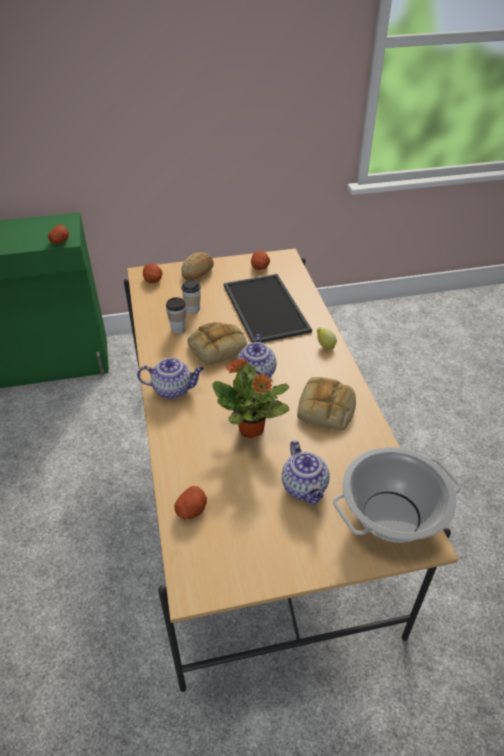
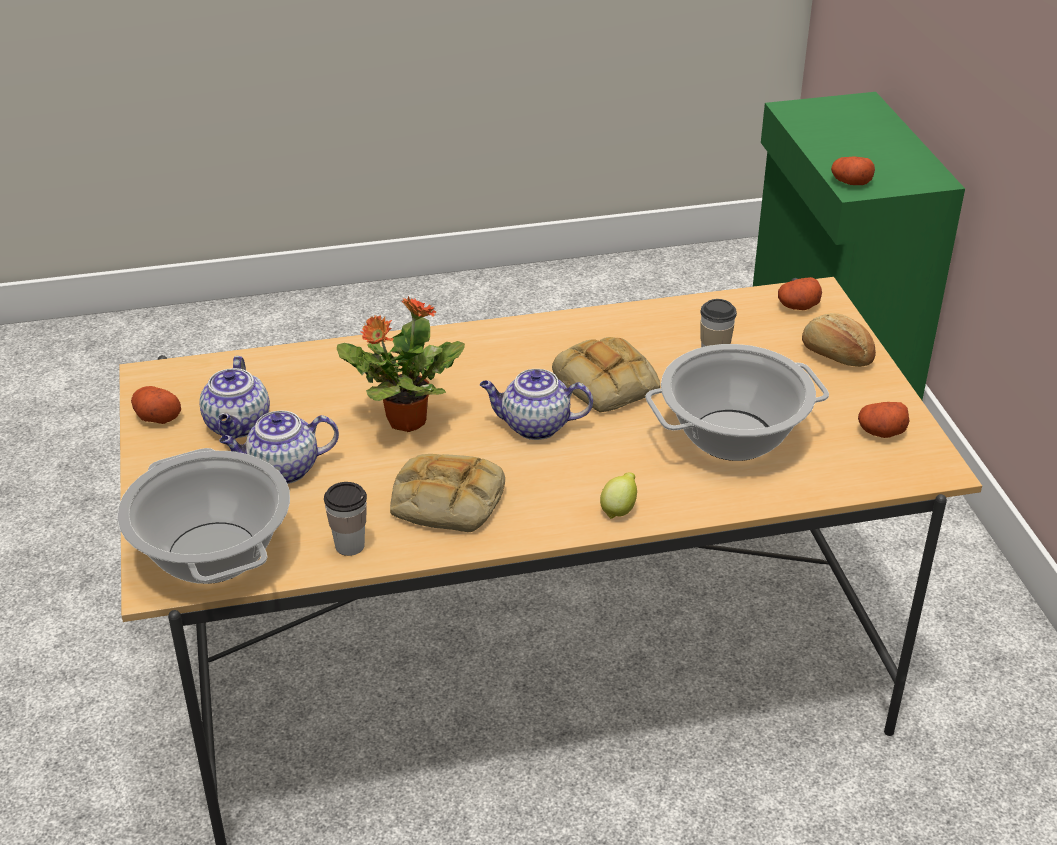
camera: 90 degrees right, 5 degrees down
(173, 389) = (499, 344): teapot -> teapot (238, 426)
(178, 329) = (653, 341): cup -> cup (350, 545)
(191, 510) = (265, 371): potato -> potato (156, 416)
(263, 307) = (733, 435): tray -> cooking pot

